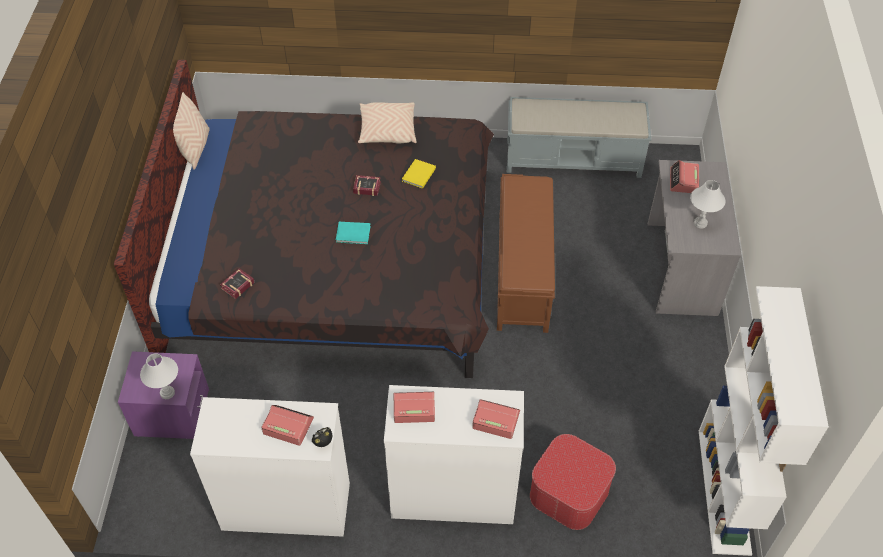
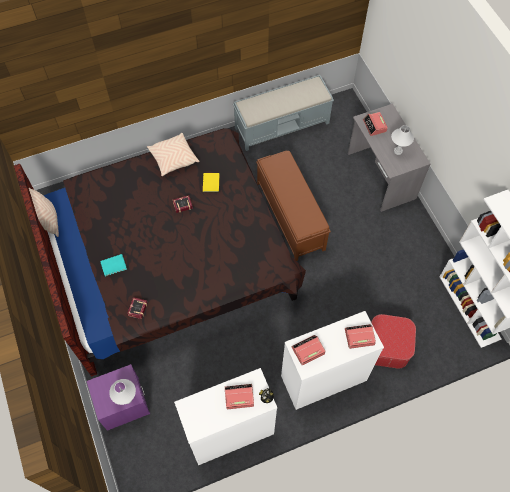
camera: 25 degrees left, 10 degrees up
(354, 234) = (193, 242): turquoise book -> turquoise book (114, 266)

